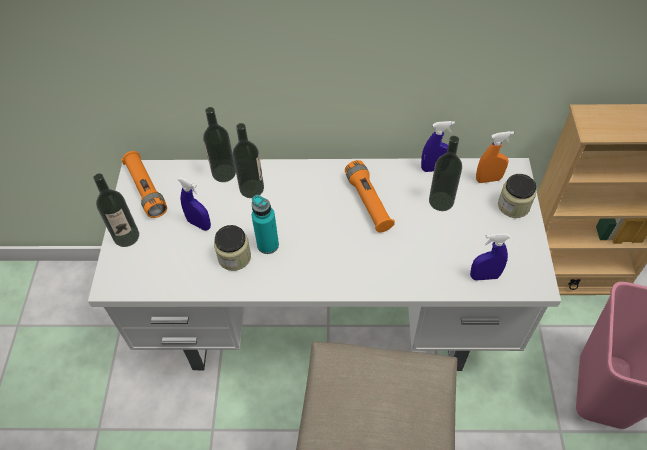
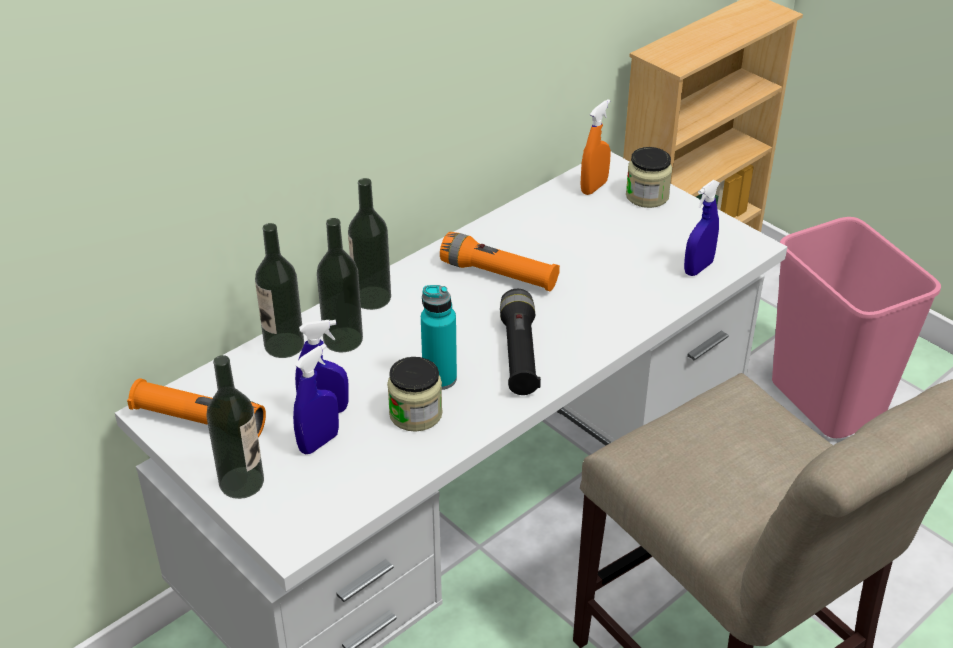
camera: 45 degrees left, 15 degrees down
(321, 260) = (519, 354): none -> black flashlight
(434, 169) = (527, 207): blue spray bottle -> blue spray bottle (319, 442)
(441, 201) = (573, 231): bottle -> bottle (372, 298)

